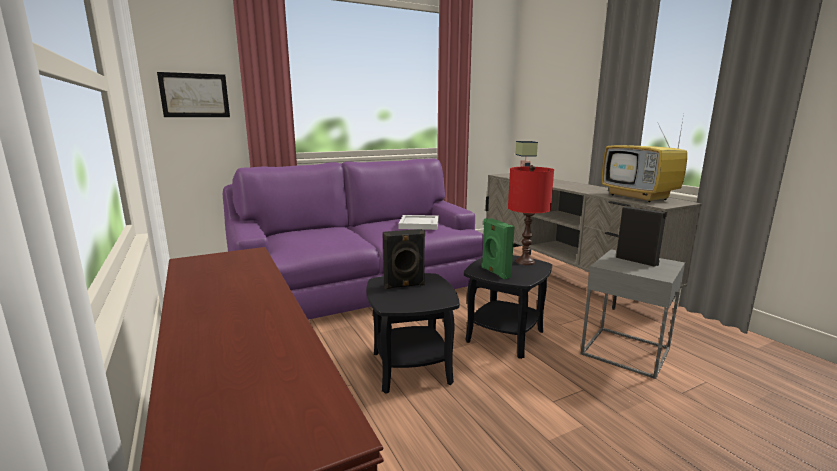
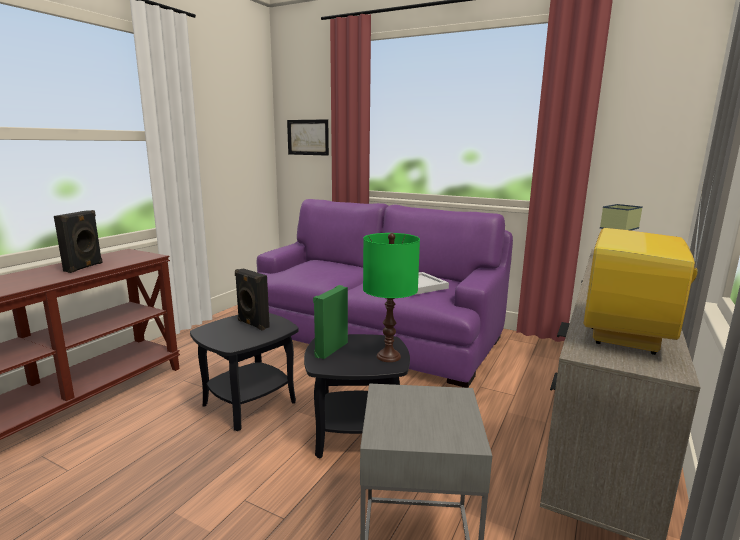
camera: 55 degrees right, 0 degrees up
(525, 262) = (388, 356): red table lamp -> green table lamp
(637, 261) = (437, 412): black speaker -> black speaker (84, 267)

